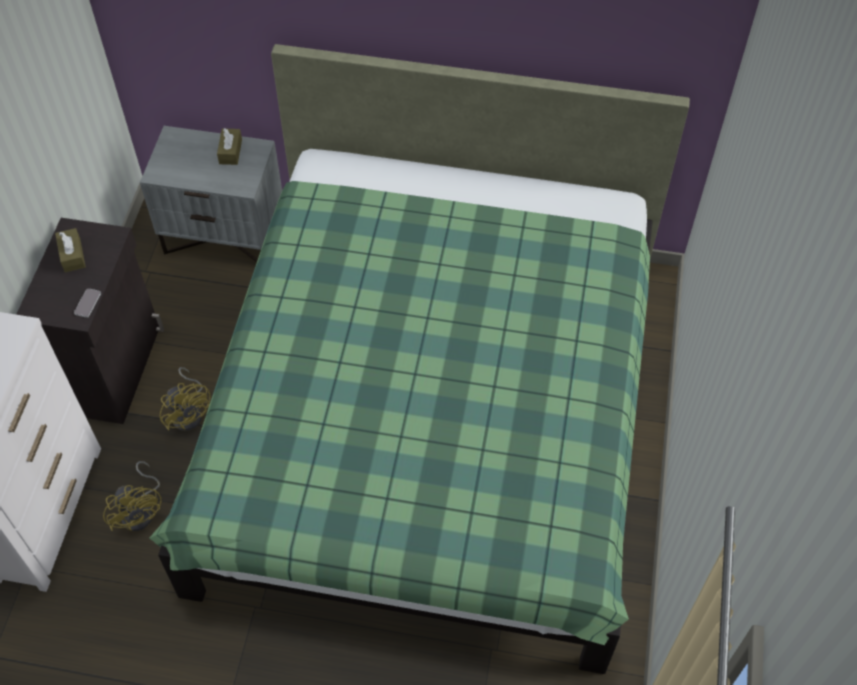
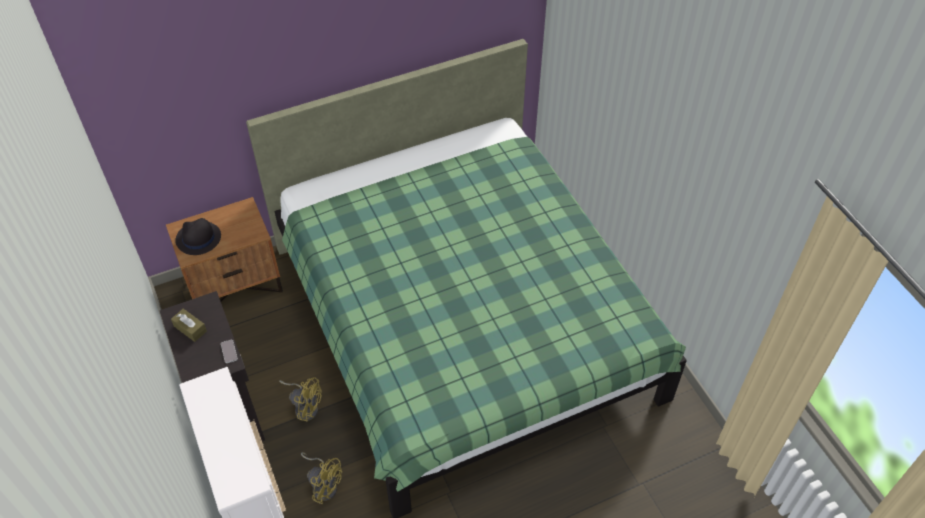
camera: 35 degrees left, 5 degrees down
(182, 159) = (198, 238): none -> black hat
(225, 235) = (235, 286): grey nightstand -> brown nightstand
(230, 151) = (228, 217): brown tissue box -> none

